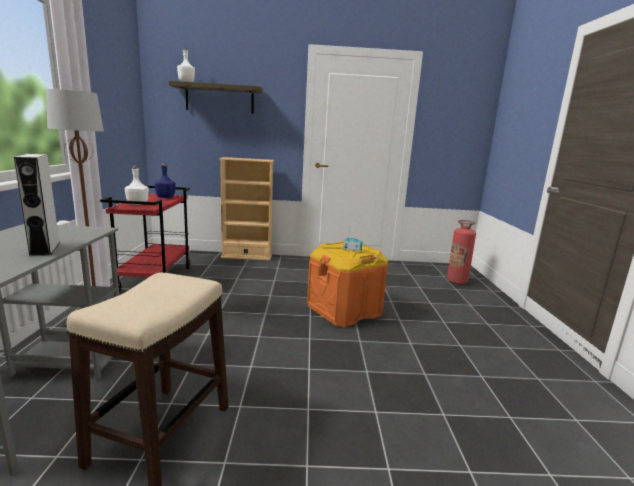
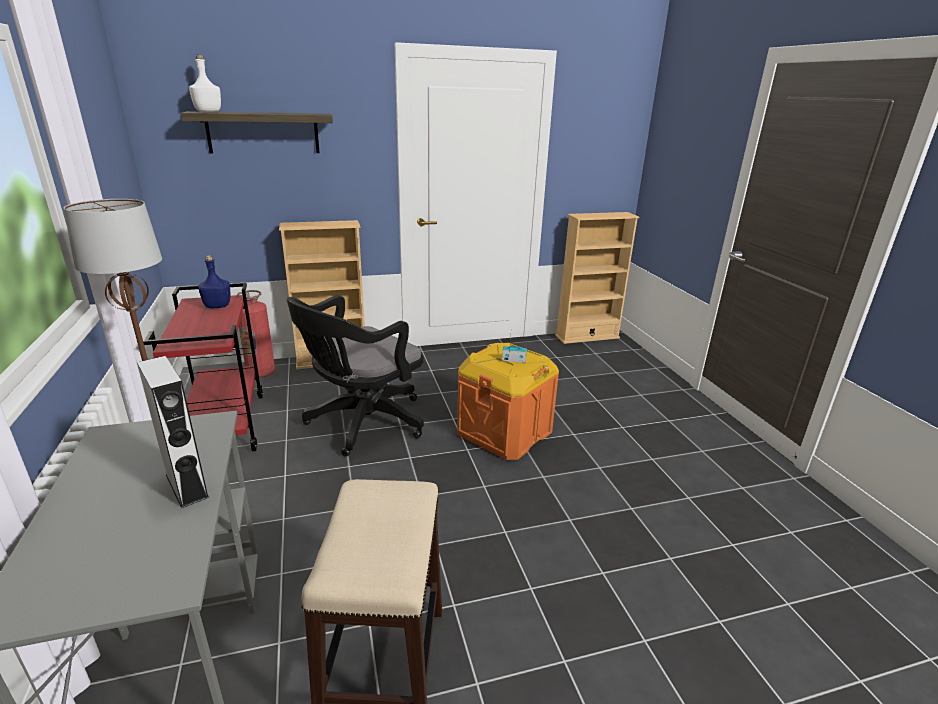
camera: 15 degrees left, 10 degrees up
(138, 204) = (192, 331): white bottle -> none
(244, 290) = (362, 423): none -> black office chair
(442, 266) = (587, 336): none -> beige bookcase
(457, 281) = (613, 360): fire extinguisher -> fire extinguisher (261, 372)

